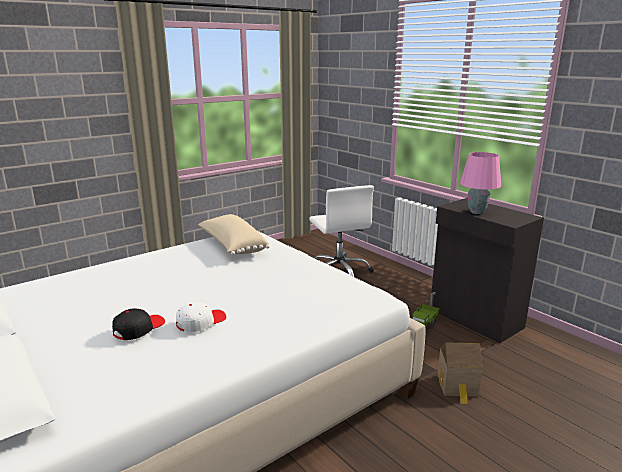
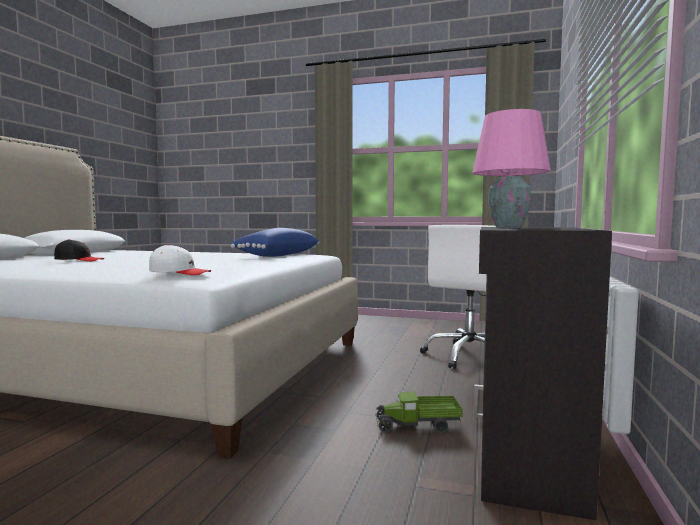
camera: 55 degrees right, 15 degrees down
(201, 322) = (97, 263): white cap -> white cap (179, 273)
(232, 246) = (277, 255): beige pillow -> blue pillow
(458, 387) = (283, 487): toy house -> none

